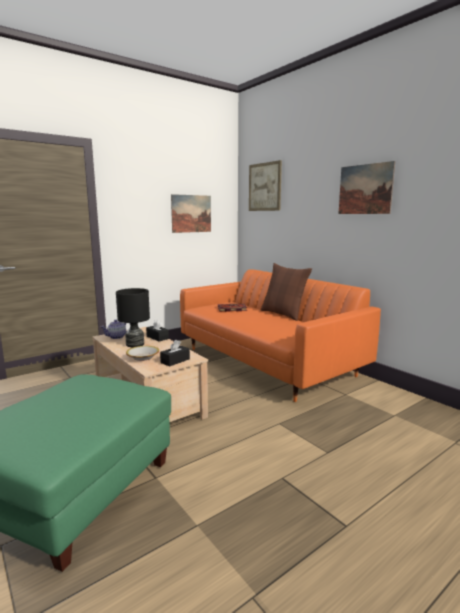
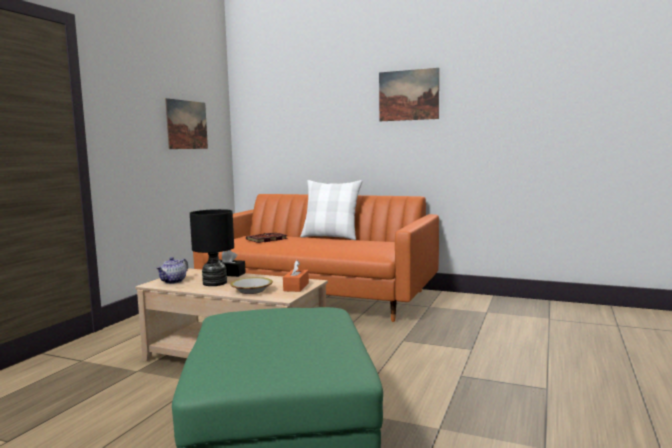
camera: 30 degrees left, 5 degrees down
(175, 361) = (296, 287): black tissue box -> orange tissue box
(264, 187) = (274, 93): picture -> none
(283, 314) = (331, 237): brown pillow -> white pillow

